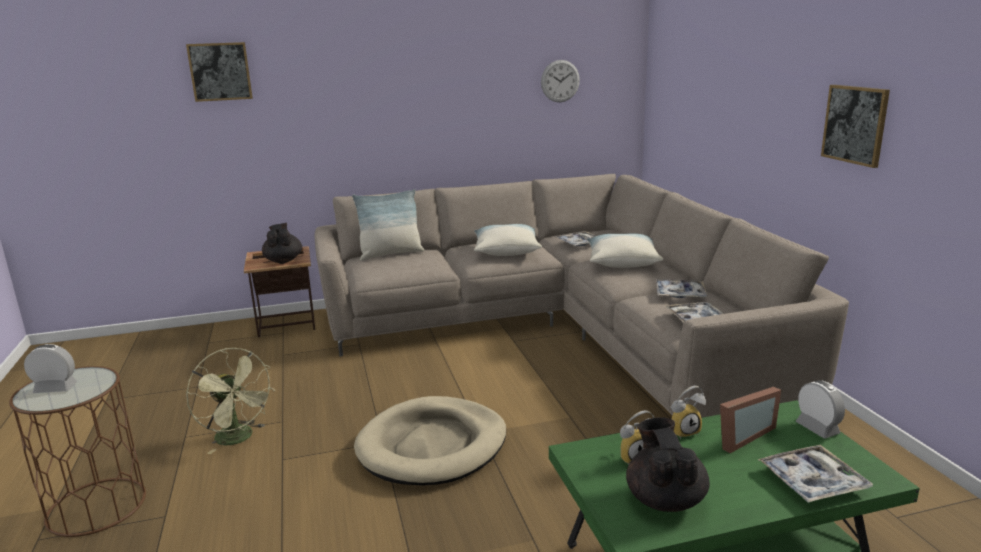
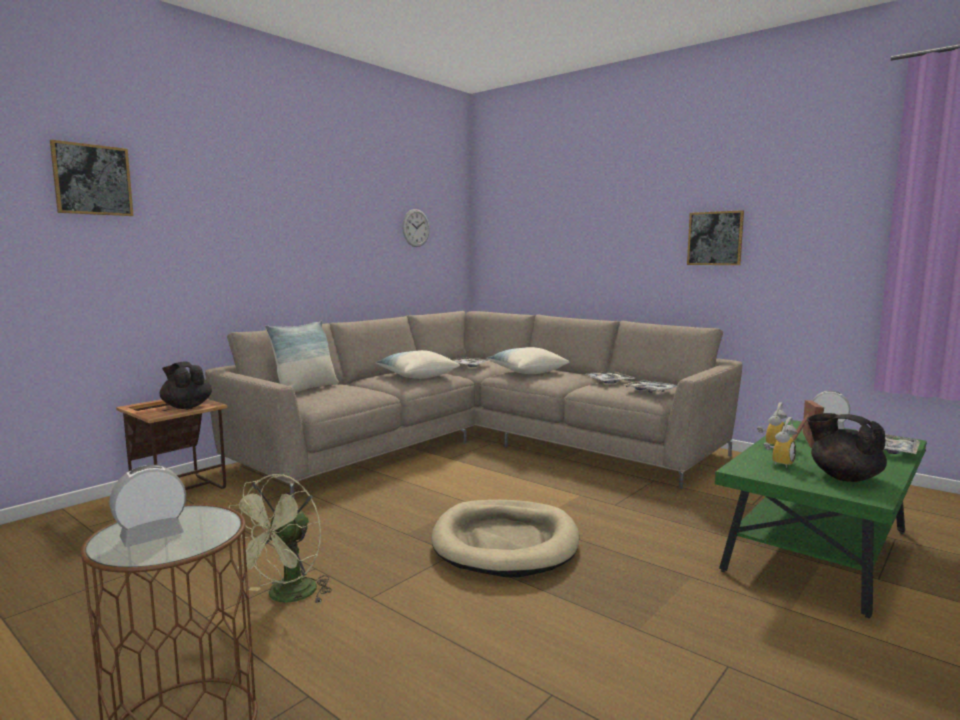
camera: 35 degrees left, 10 degrees down
(239, 439) = (286, 597): green fan -> green fan turned 105 degrees clockwise

